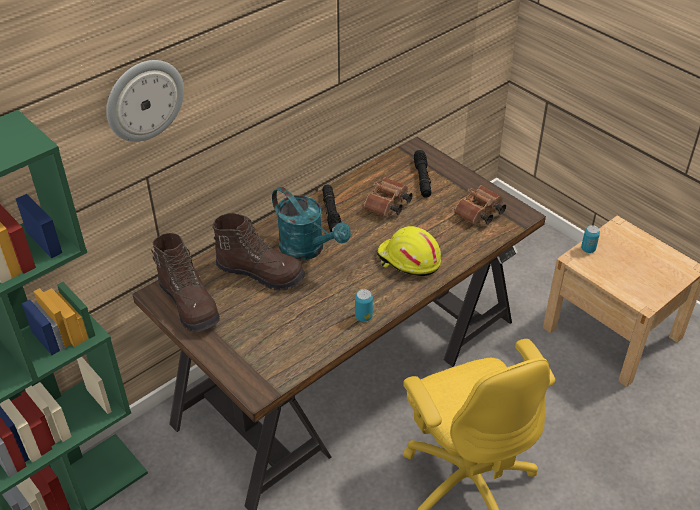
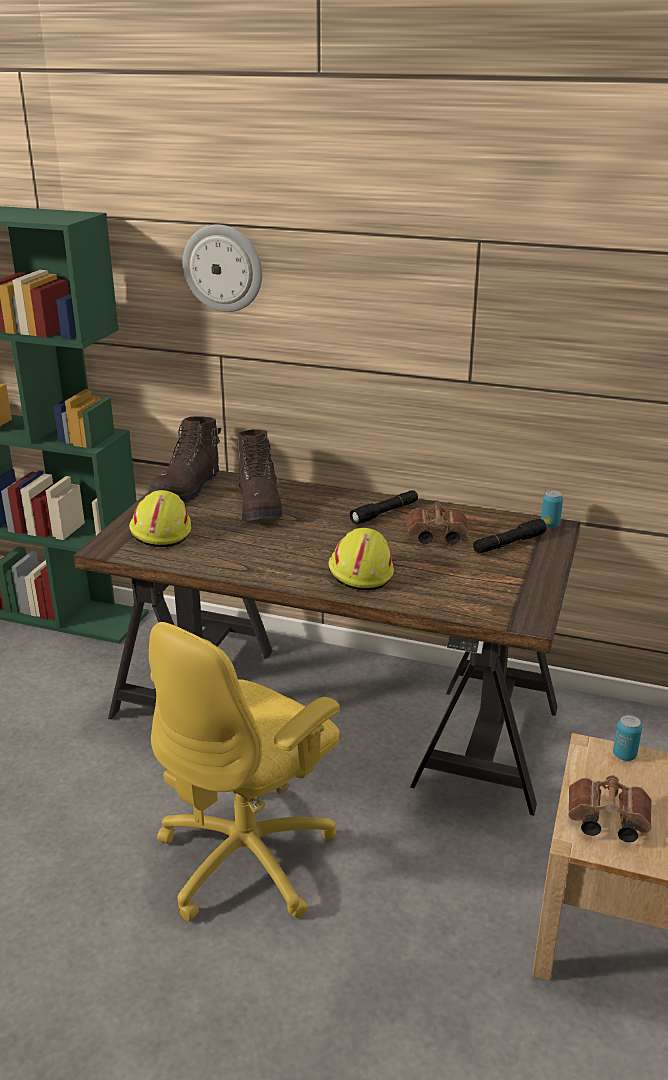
camera: 60 degrees right, 15 degrees down
(257, 345) = (160, 531): none -> yellow hard hat
(308, 249) = (316, 517): turquoise watering can -> none
(363, 316) = (247, 570): can -> can (550, 525)
(479, 214) = (493, 593): brown binoculars -> brown binoculars (605, 821)

